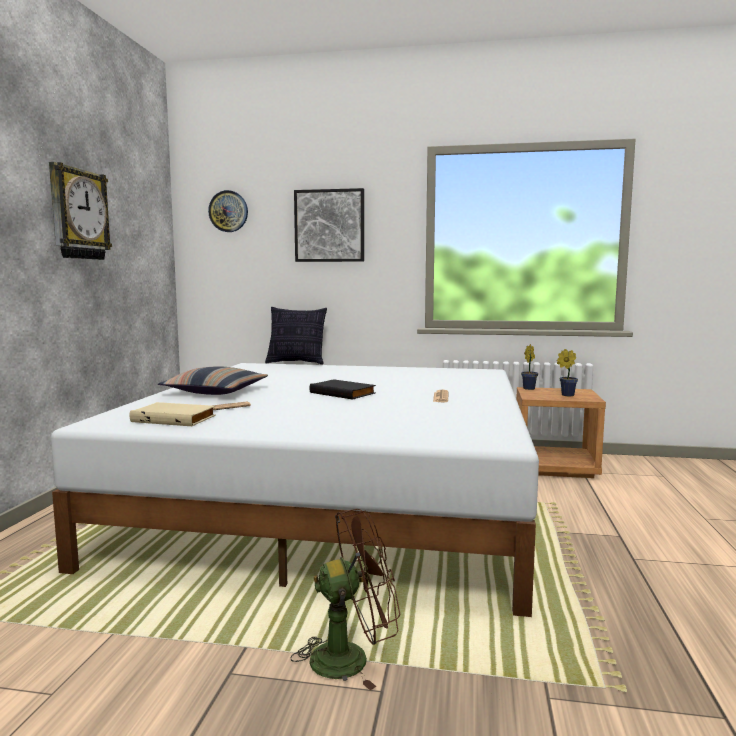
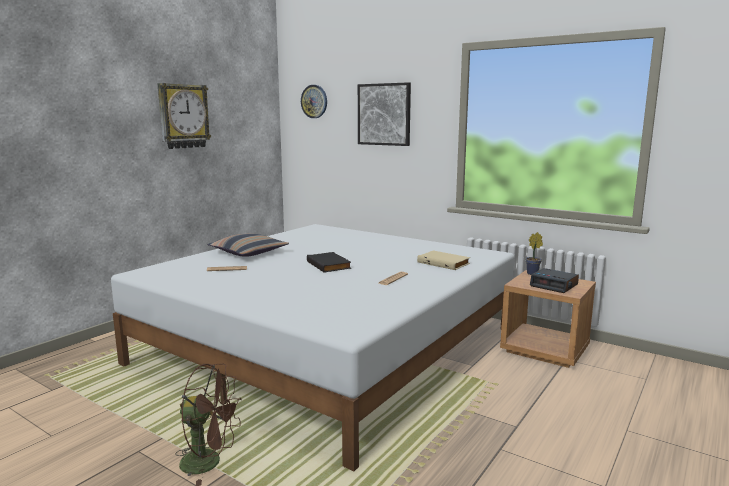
camera: 25 degrees right, 5 degrees up
(175, 418) = (185, 275): beige book -> beige book (444, 263)
(296, 363) = (353, 228): pillow -> none
(566, 395) = (554, 285): potted plant -> alarm clock

